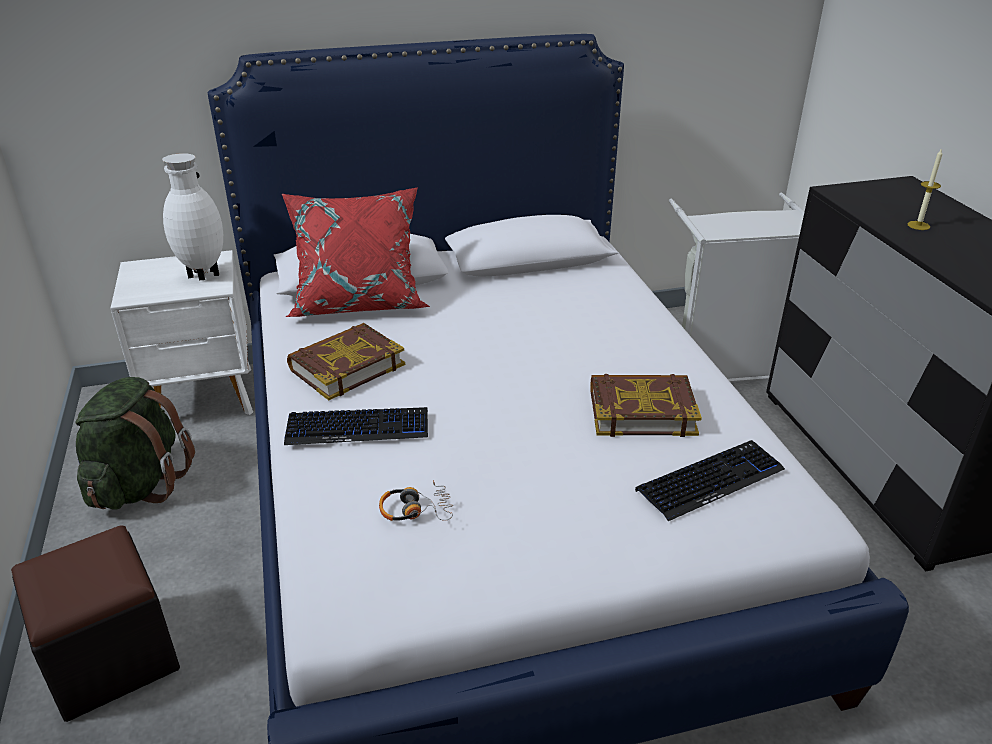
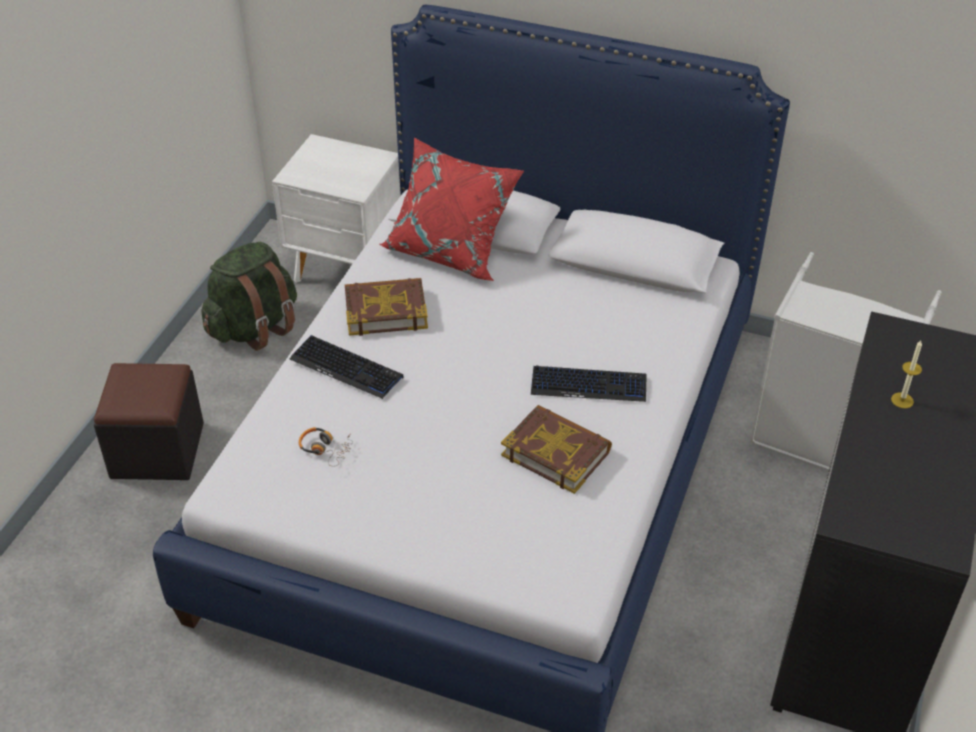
camera: 35 degrees right, 10 degrees up
(203, 276) = (356, 175): white vase -> none
(710, 480) = (539, 531): keyboard -> keyboard (588, 385)

